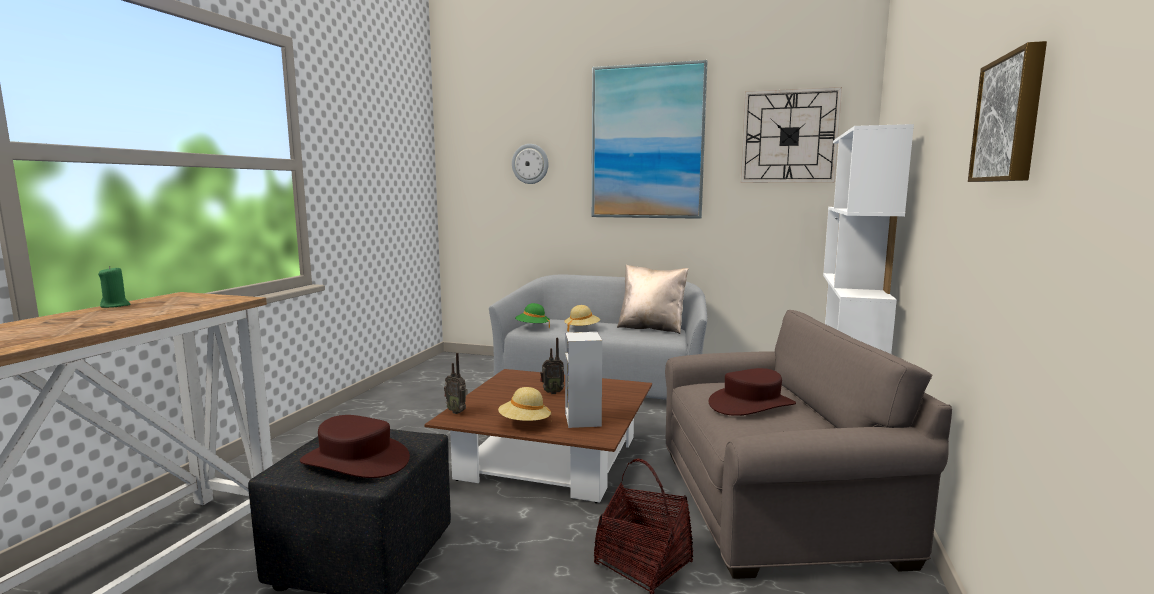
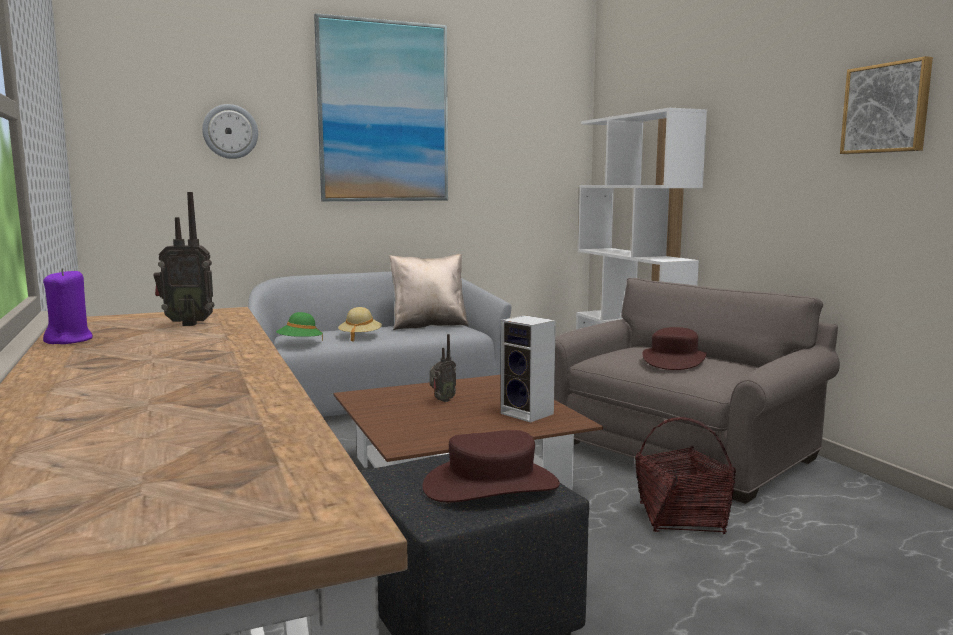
camera: 40 degrees left, 0 degrees up
(115, 306) = (69, 340): green candle -> purple candle
(457, 411) = (391, 439): radio -> radio (188, 324)
(524, 423) = (485, 430): beige hat -> none
(789, 136) = (524, 115): wall clock -> none

